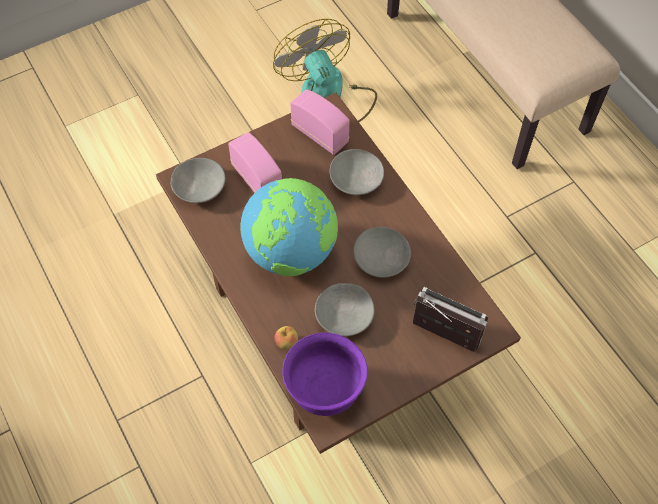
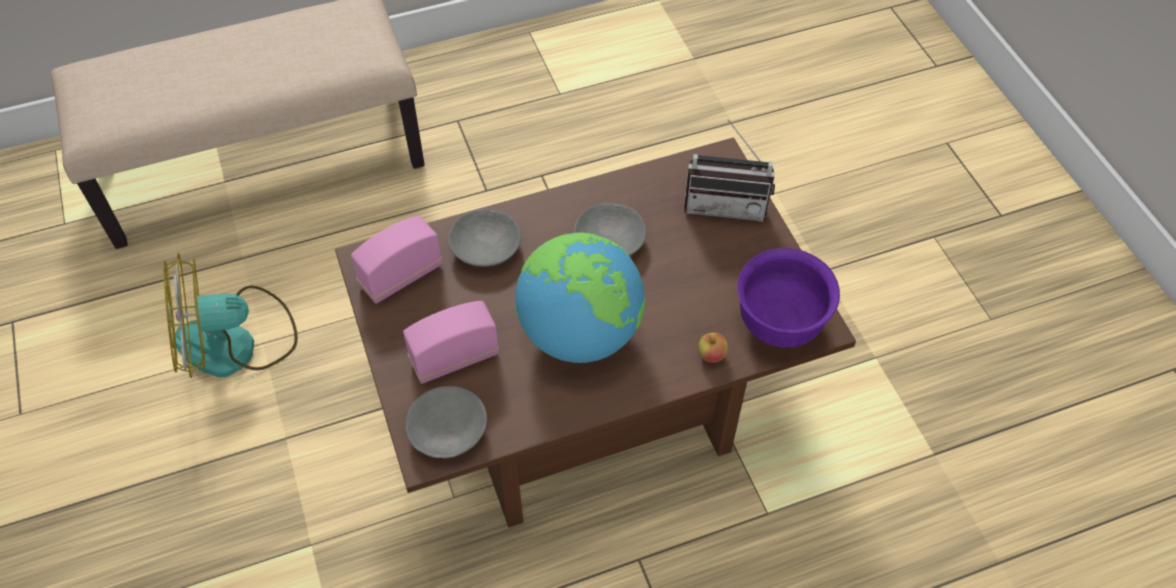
camera: 80 degrees left, 5 degrees down
(345, 315) = (682, 289): grey bowl -> none
(441, 338) = (726, 204): radio -> radio turned 120 degrees counterclockwise

